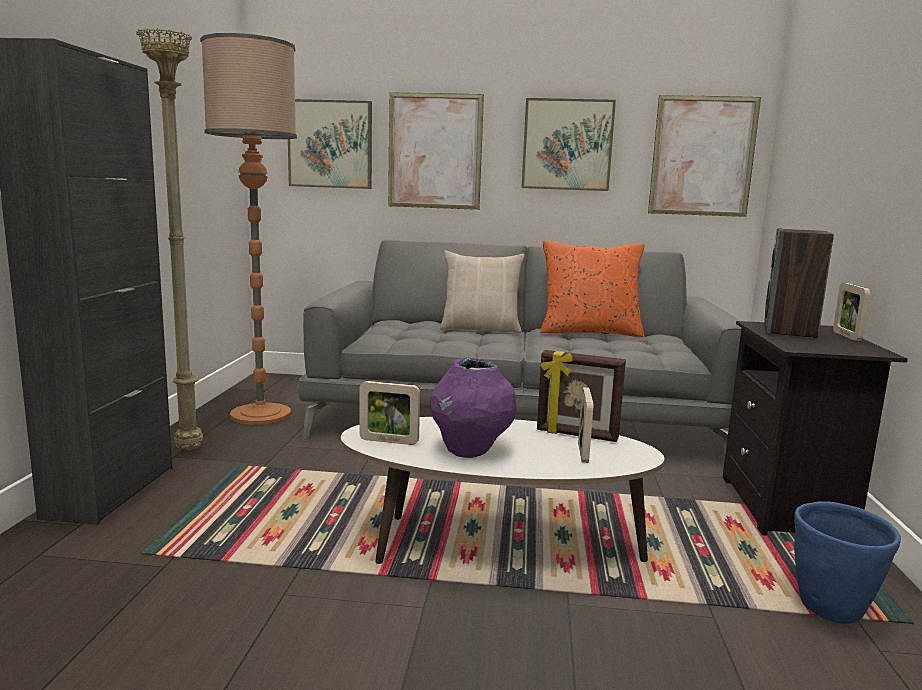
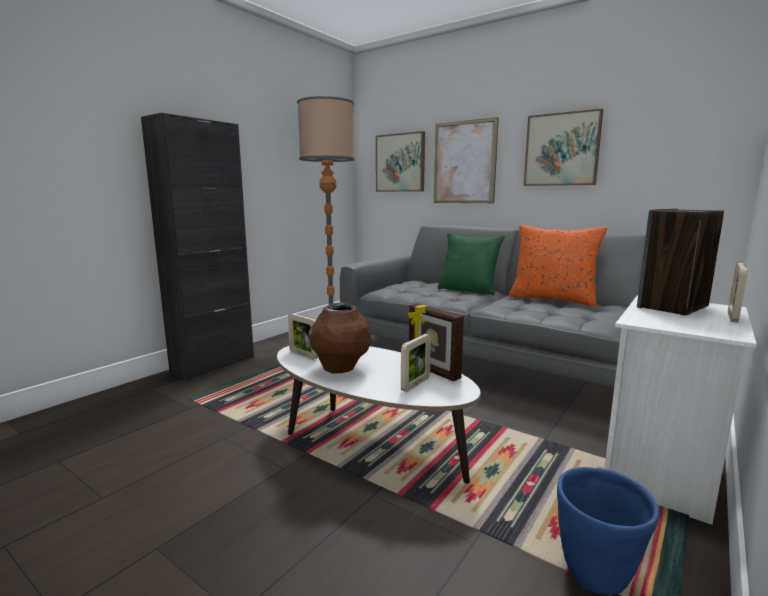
camera: 30 degrees right, 0 degrees up
(189, 450) = (272, 349): beige floor lamp -> none
(470, 451) = (340, 369): purple vase -> brown vase
(480, 329) = (468, 290): beige pillow -> green pillow
(702, 156) = (687, 149): picture -> none
(788, 508) = (661, 476): black nightstand -> white nightstand

